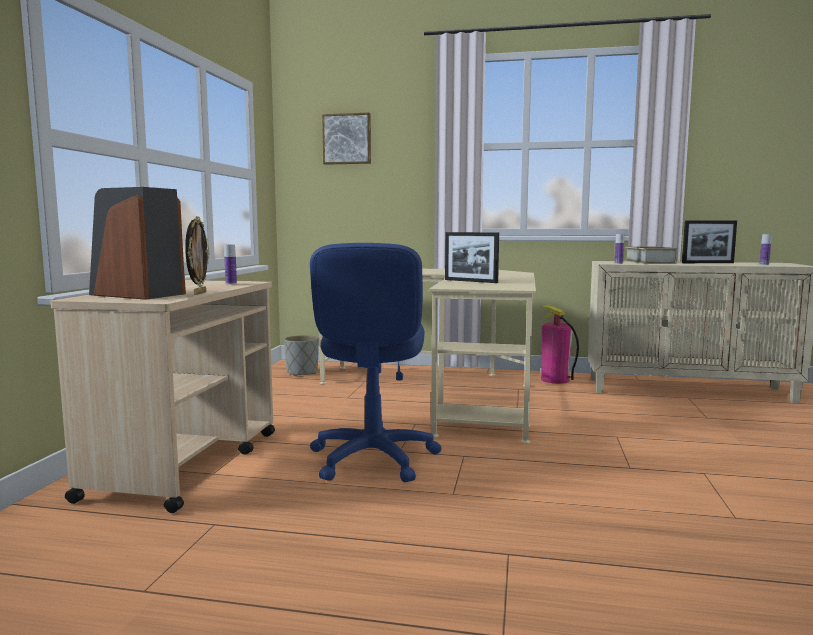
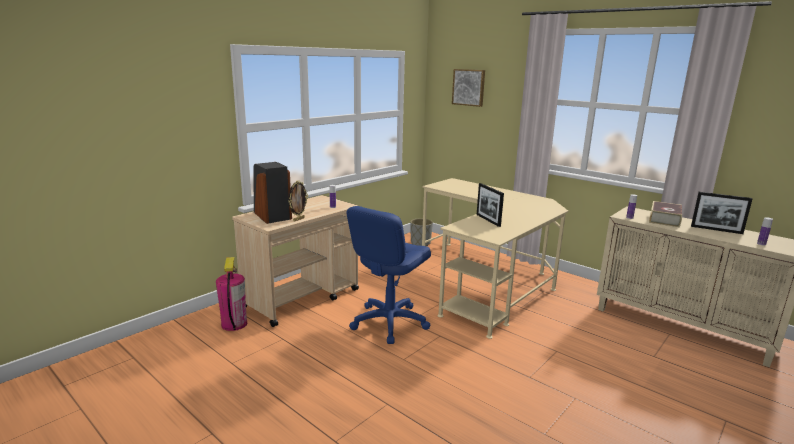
camera: 30 degrees right, 10 degrees up
(555, 380) = (582, 289): fire extinguisher -> fire extinguisher (234, 324)

